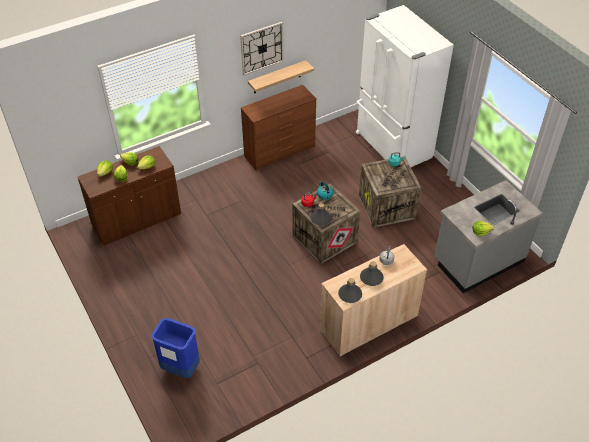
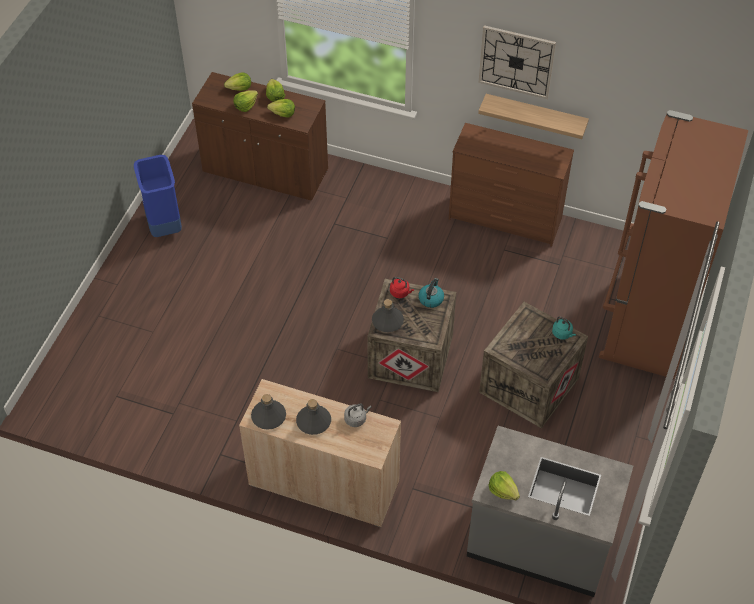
camera: 50 degrees right, 5 degrees up
(180, 368) = (108, 351): blue trash can -> blue trash can (164, 226)
(392, 146) = (646, 322): white fridge -> brown fridge

